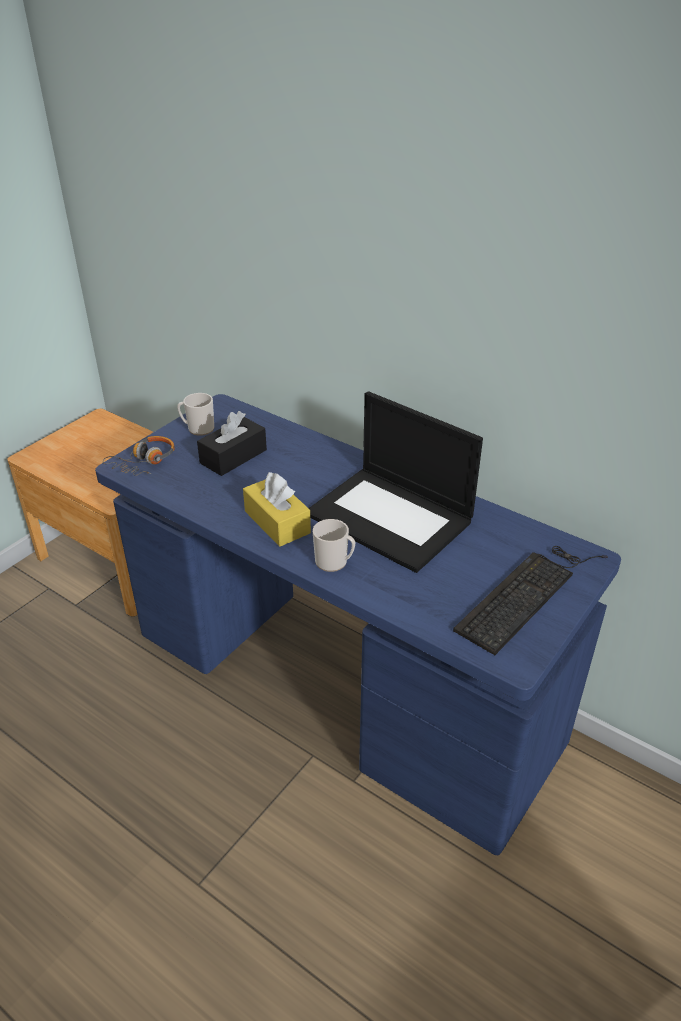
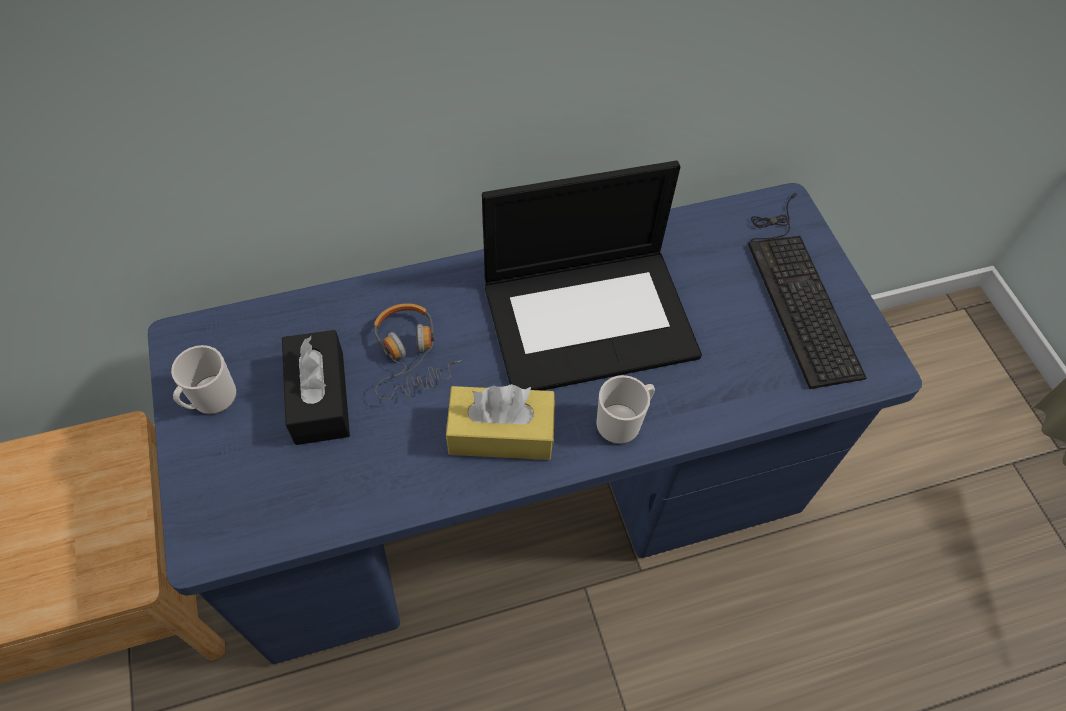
camera: 55 degrees left, 20 degrees up
(144, 462) = (223, 511): headphones -> headphones (410, 355)

